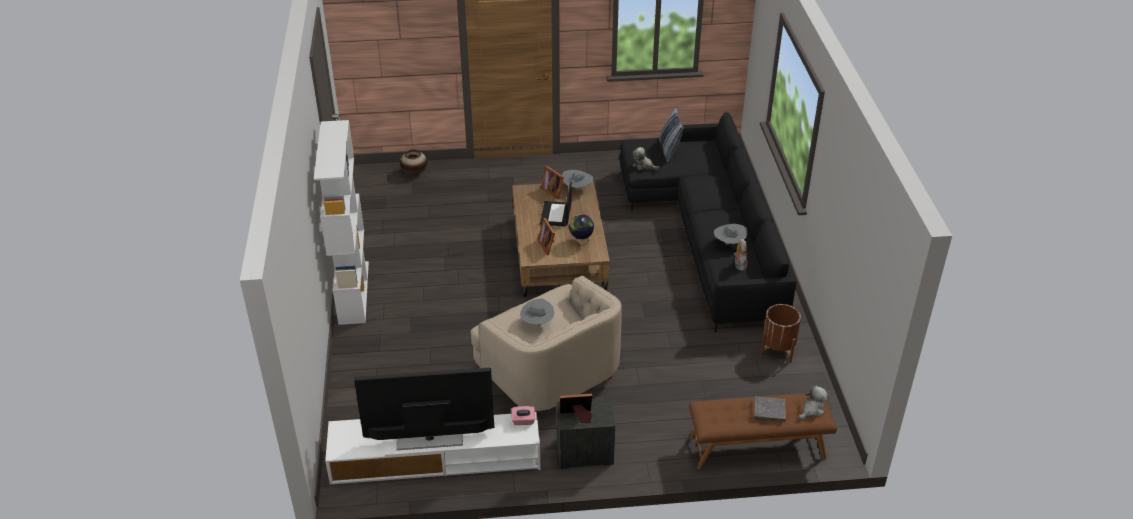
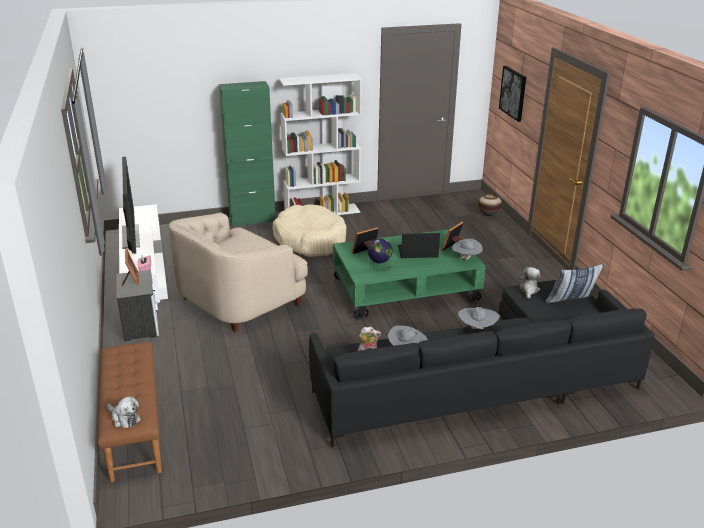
camera: 80 degrees right, 10 degrees down
(349, 354) = (252, 220): none -> green cabinet
(389, 45) = (513, 93): none -> picture
(426, 309) = (310, 240): none -> beige dog bed
(537, 323) = (242, 248): grey hat -> grey hat (477, 329)
(559, 254) = (405, 290): brown coffee table -> green coffee table
(769, 411) = (125, 387): grey book -> none
(778, 349) = (290, 440): brown planter -> none

